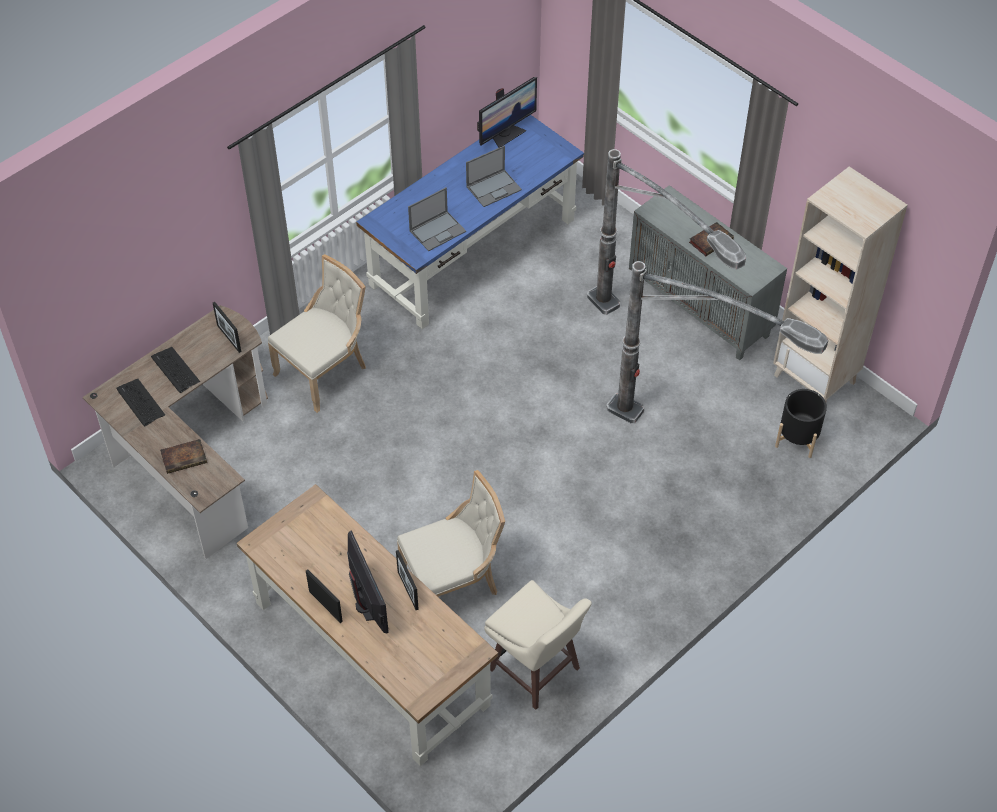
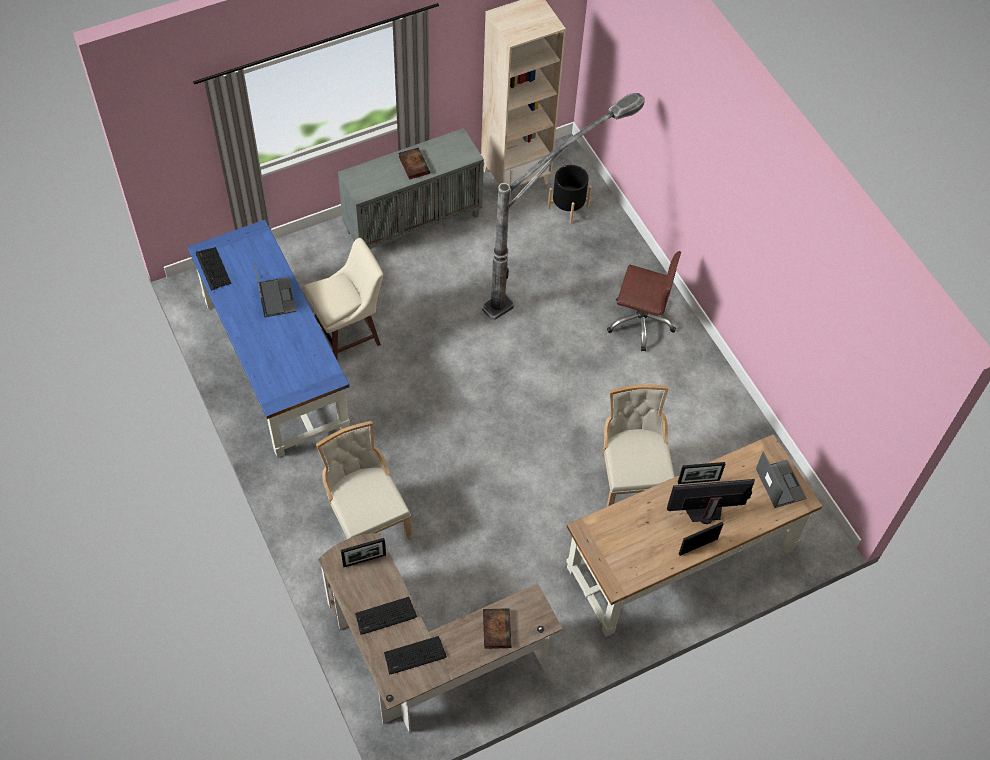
camera: 75 degrees left, 5 degrees up
(438, 231) = (309, 354): laptop -> laptop (780, 483)
(506, 134) = (213, 269): monitor -> keyboard
(536, 671) = (729, 444): beige stool -> beige stool (349, 335)
(653, 351) = (445, 269): floor lamp -> none
(668, 546) = (640, 322): none -> brown office chair

